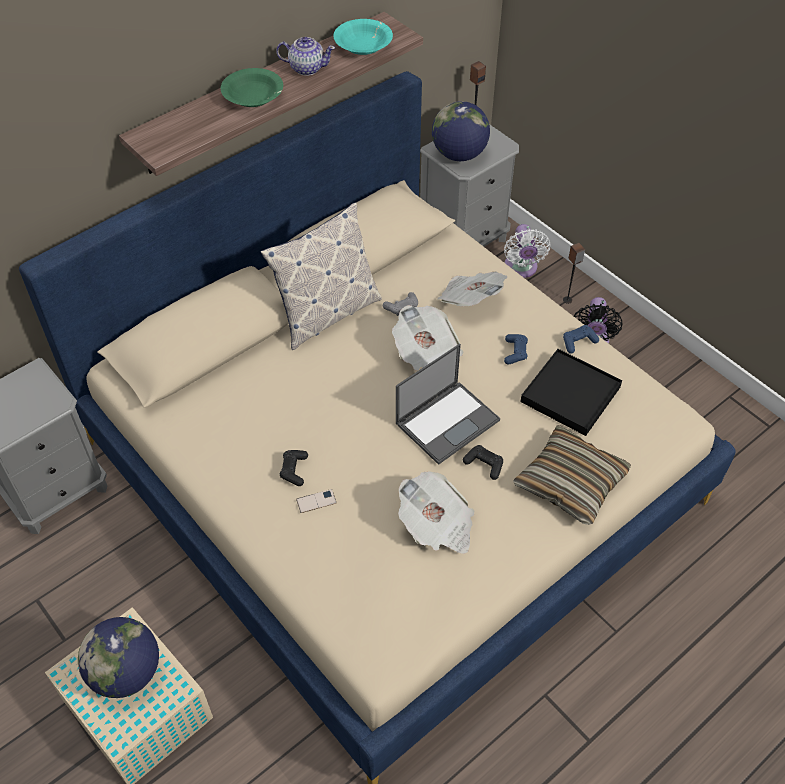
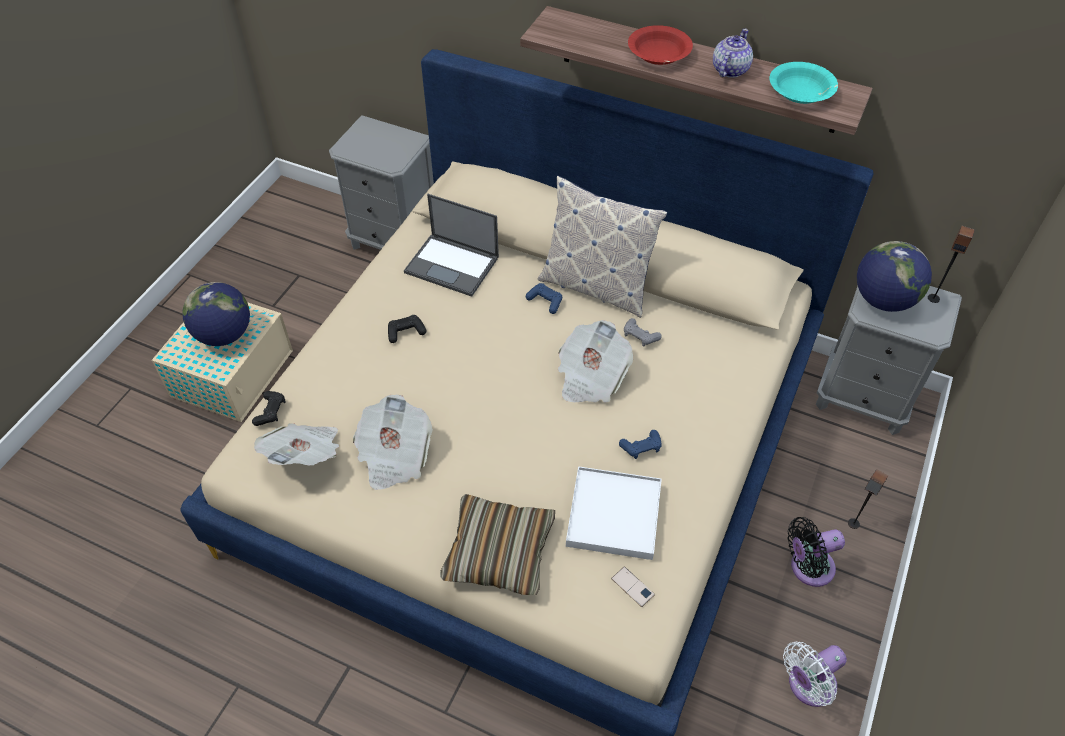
camera: 65 degrees right, 0 degrees up
(253, 96) = (658, 54): green bowl -> red bowl
(306, 68) = (729, 70): teapot -> teapot turned 135 degrees counterclockwise
(316, 501) = (380, 359): phone -> phone (632, 586)
(448, 421) = (518, 421): laptop -> laptop (453, 265)
(470, 300) = (688, 386): newspaper -> newspaper (305, 455)
(484, 464) = (483, 469): black game controller -> black game controller (270, 412)
(521, 269) = (864, 463): white fan -> white fan (807, 686)
(570, 394) = (613, 515): black tray -> white tray
(578, 342) = (694, 501): blue game controller -> blue game controller (545, 301)

